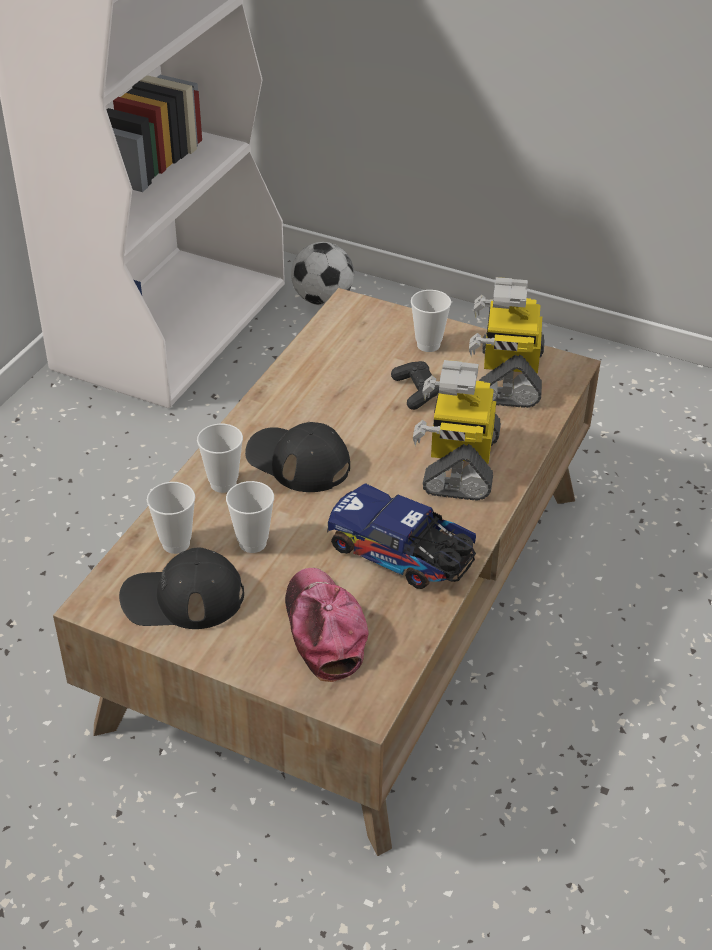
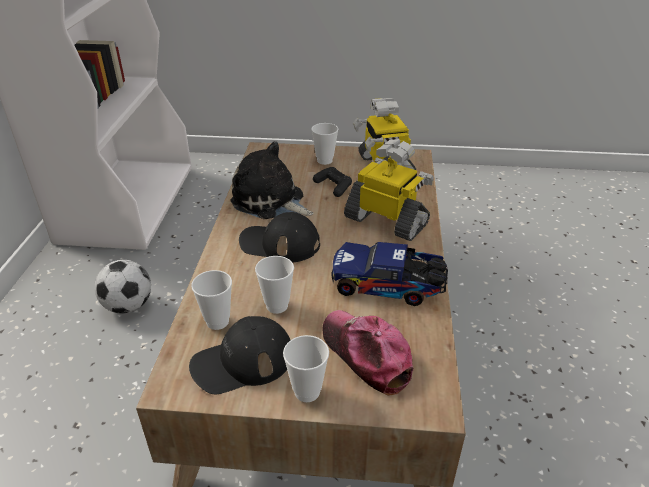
camera: 20 degrees left, 5 degrees down
(223, 484) = (233, 270): cup -> cup (307, 392)
(318, 396) = (271, 202): none -> plush toy
(322, 300) = (218, 171): football -> football (128, 306)
(458, 463) = (387, 221): toy robot -> toy robot turned 135 degrees clockwise

